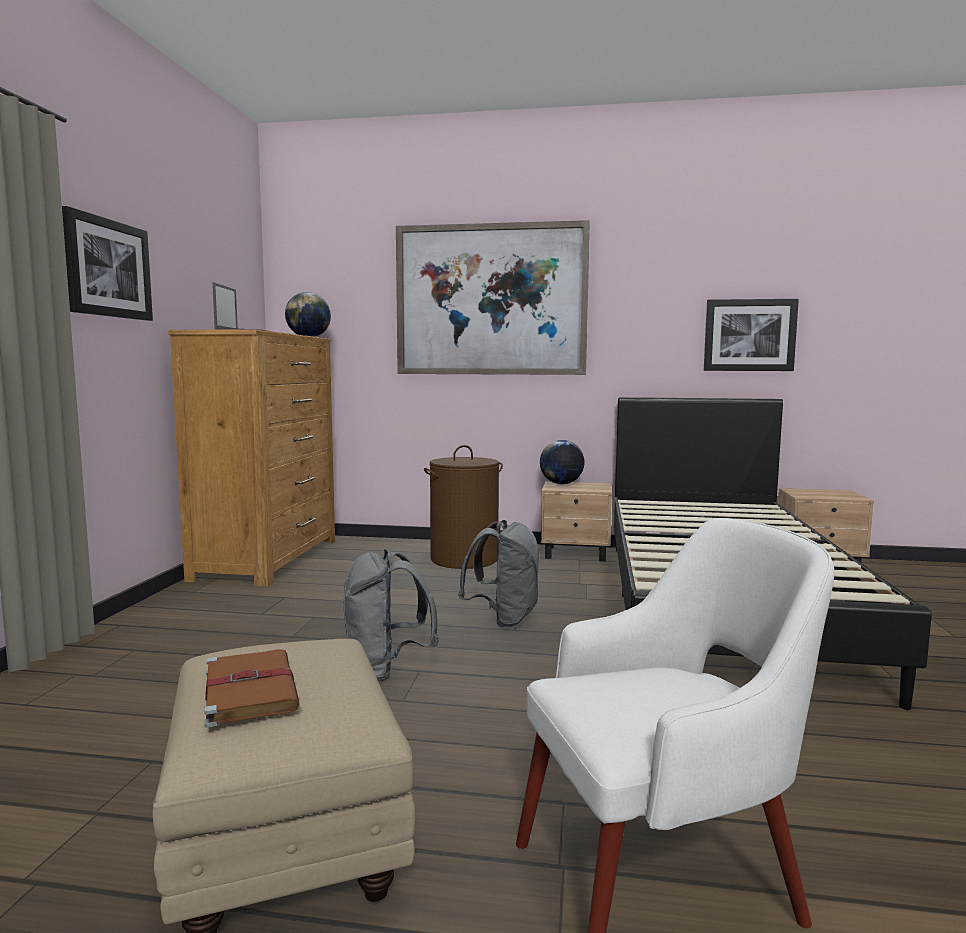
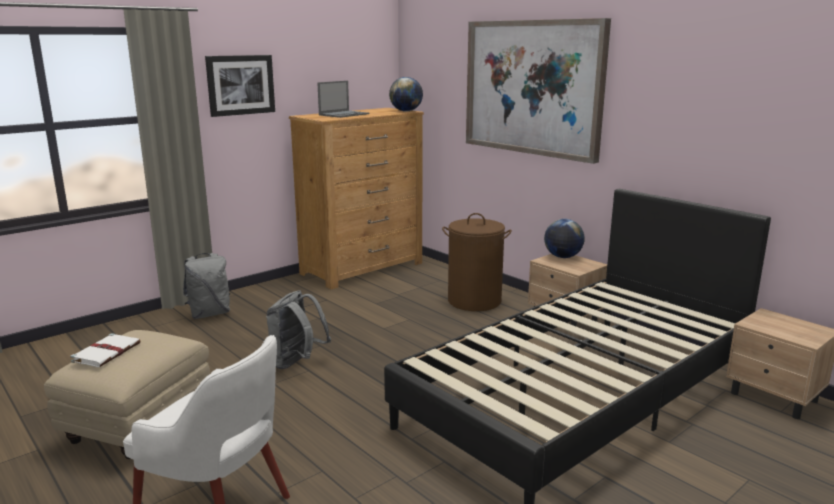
camera: 40 degrees right, 10 degrees up
(249, 689) = (107, 352): brown book -> white book
(504, 619) = (410, 355): grey backpack -> grey backpack (209, 314)
(749, 335) = (750, 143): picture -> none

